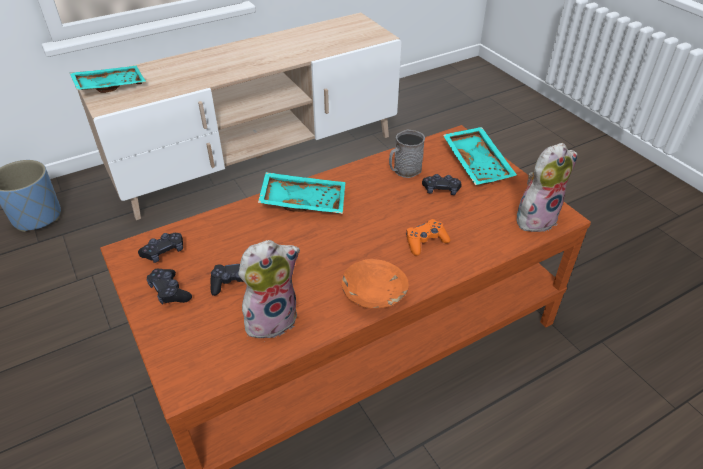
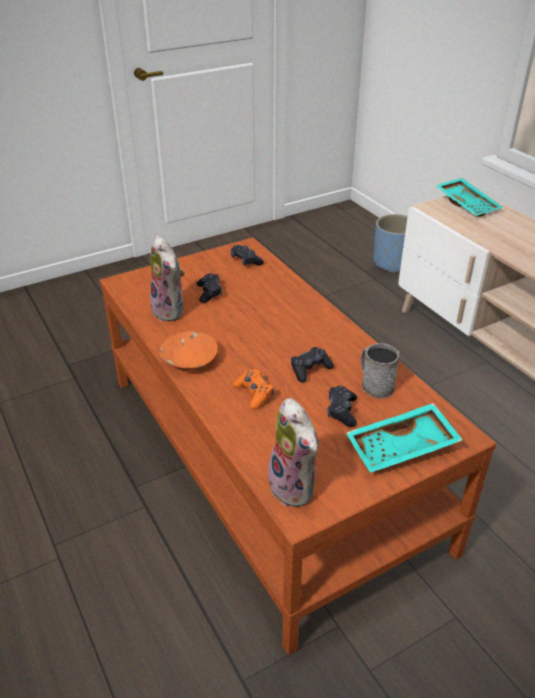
camera: 90 degrees right, 5 degrees down
(169, 292) = (204, 268): black game controller -> black game controller (310, 369)
(304, 201) = (313, 320): turquoise tray -> none

